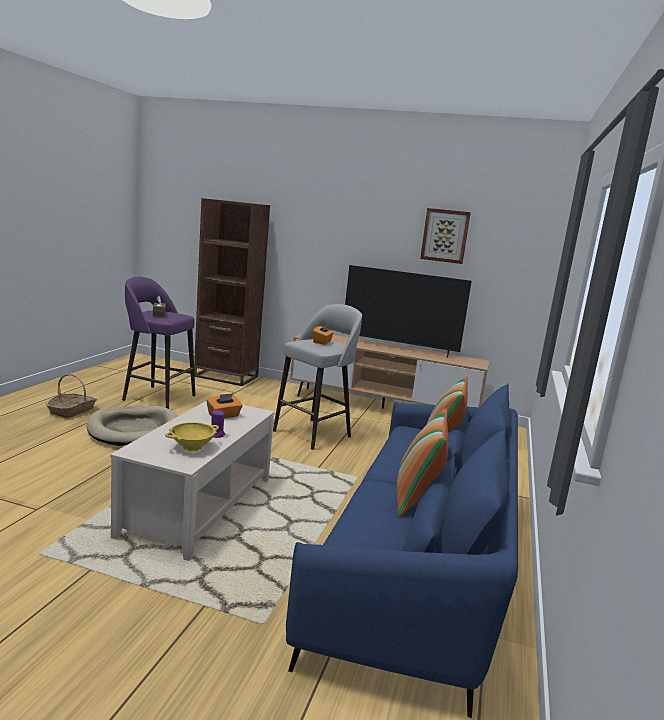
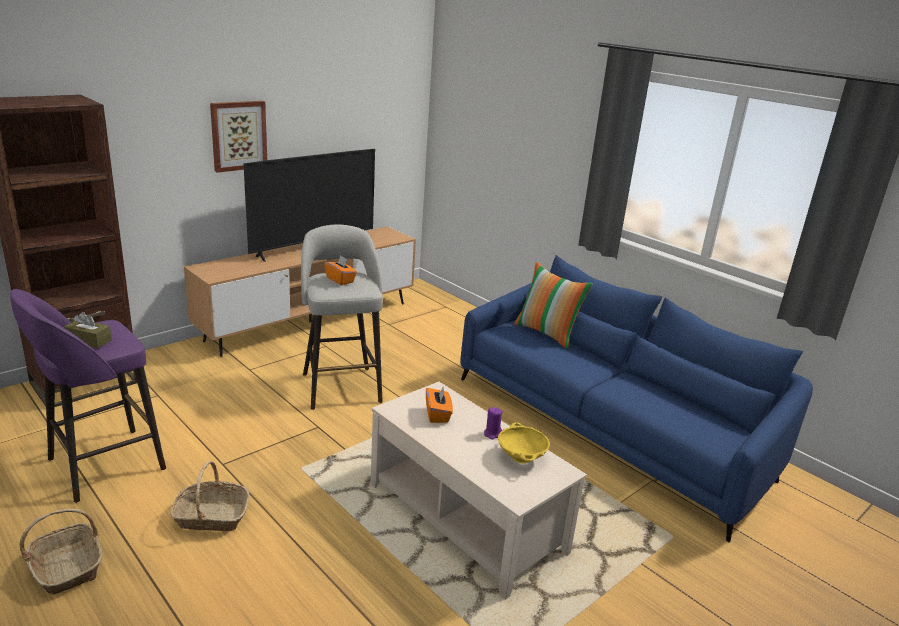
camera: 60 degrees left, 10 degrees up
(134, 430) = (211, 516): beige dog bed -> basket
(416, 499) = (639, 381): pillow -> none
(445, 235) = (327, 99): picture -> picture (238, 135)

